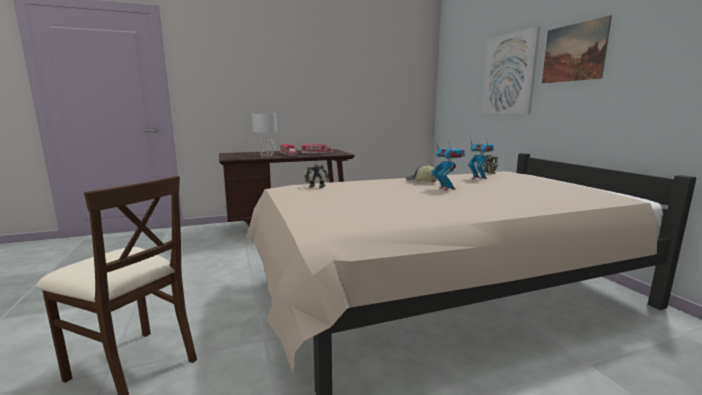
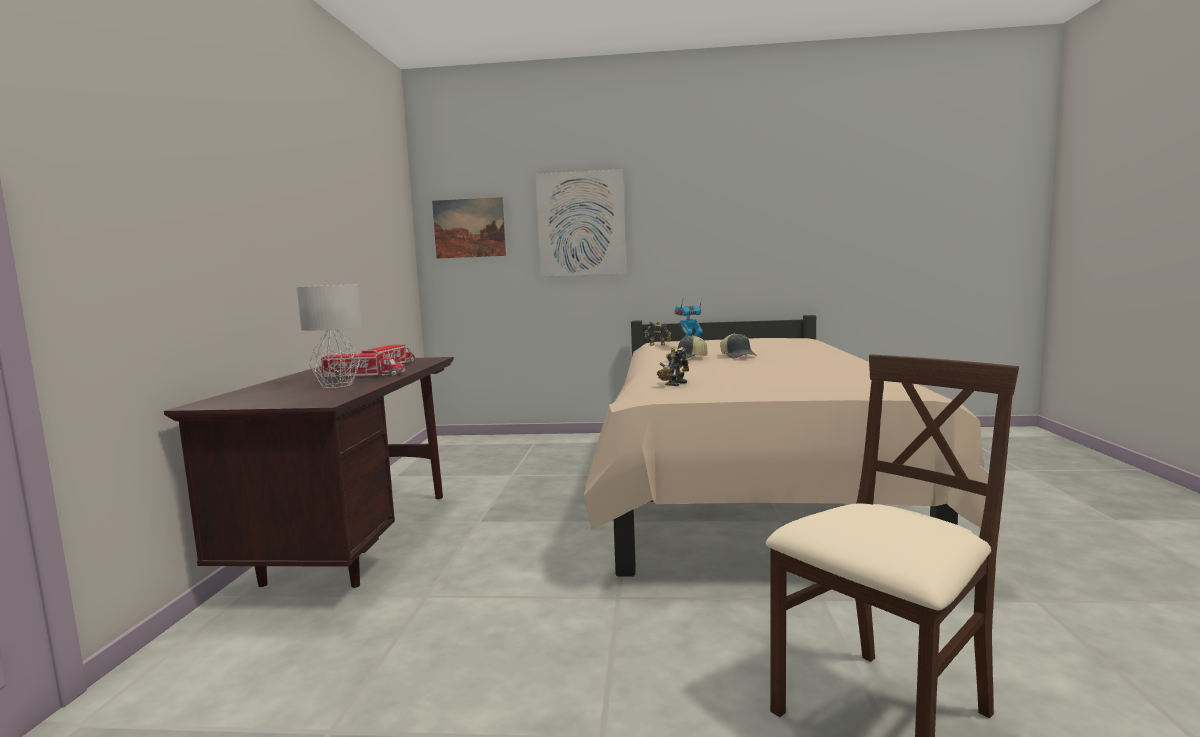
camera: 65 degrees left, 5 degrees down
(446, 188) = (738, 356): toy robot -> cap
(573, 52) = (674, 205): picture -> picture (469, 228)

